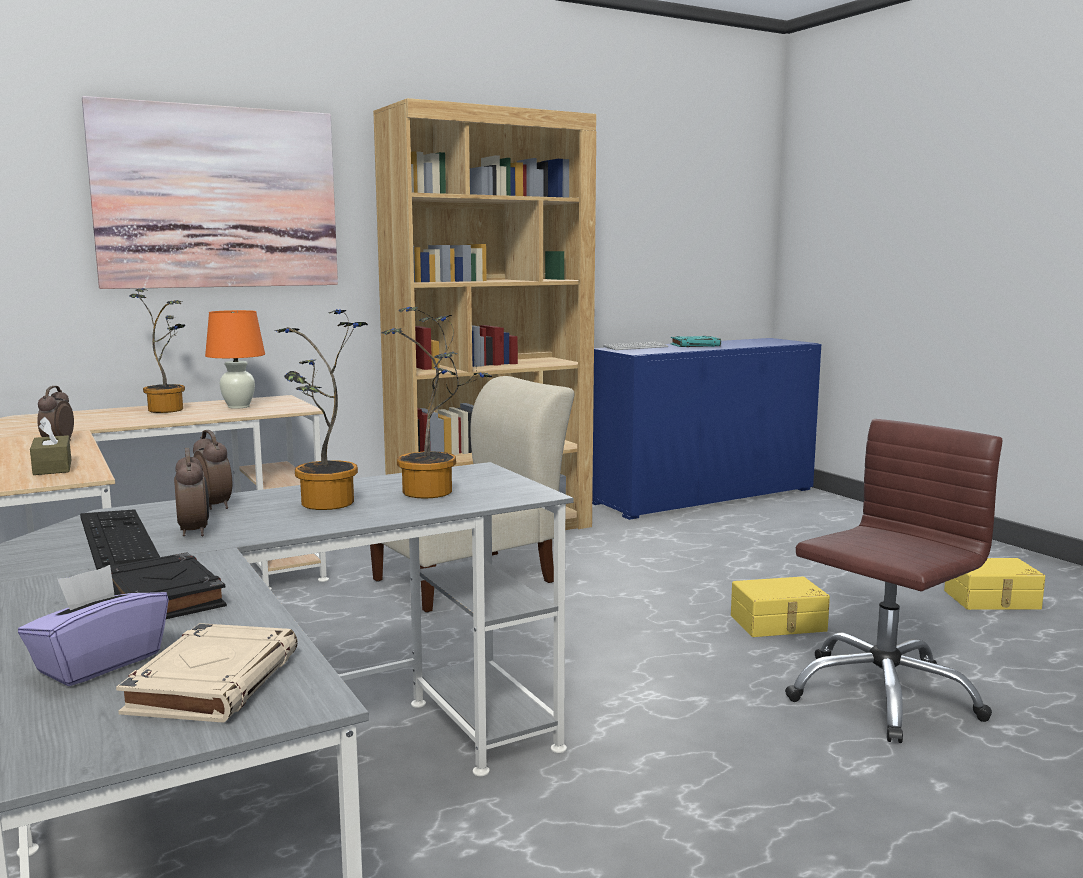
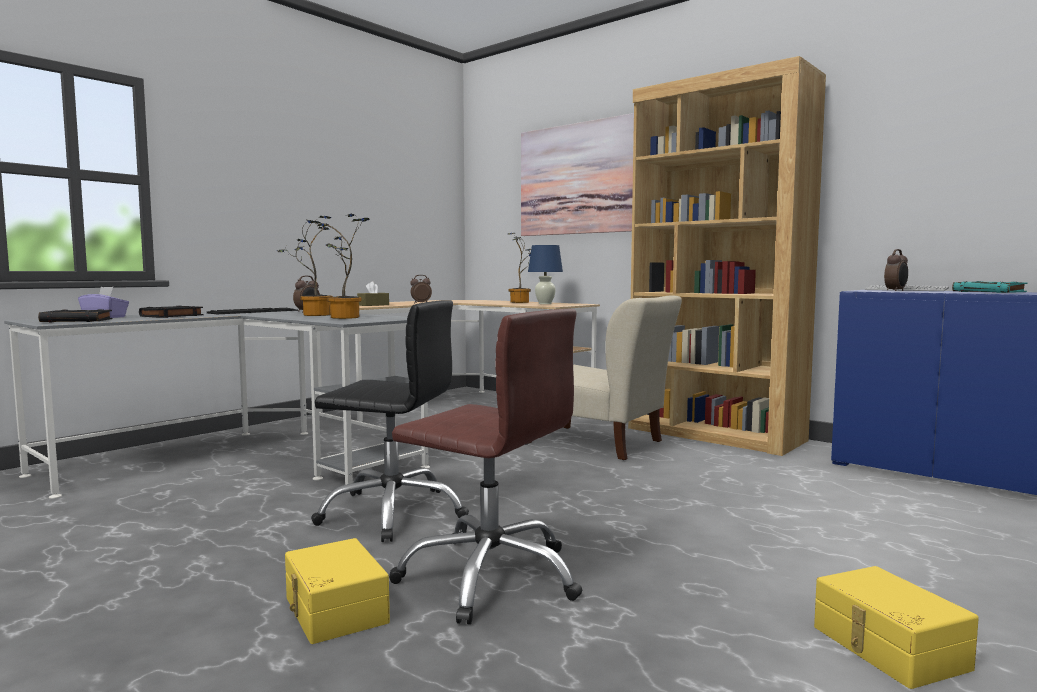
camera: 70 degrees right, 5 degrees down
(195, 532) = (263, 313): alarm clock -> alarm clock (896, 291)
(214, 682) = (78, 321): beige book -> black book
(239, 406) = (545, 304): orange table lamp -> blue table lamp
(676, 725) = (393, 512): none -> black office chair
(779, 624) = (625, 531): yellow storage box -> yellow storage box (333, 610)

